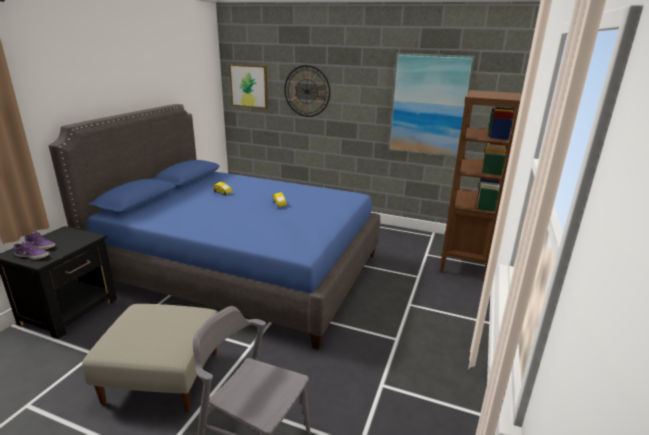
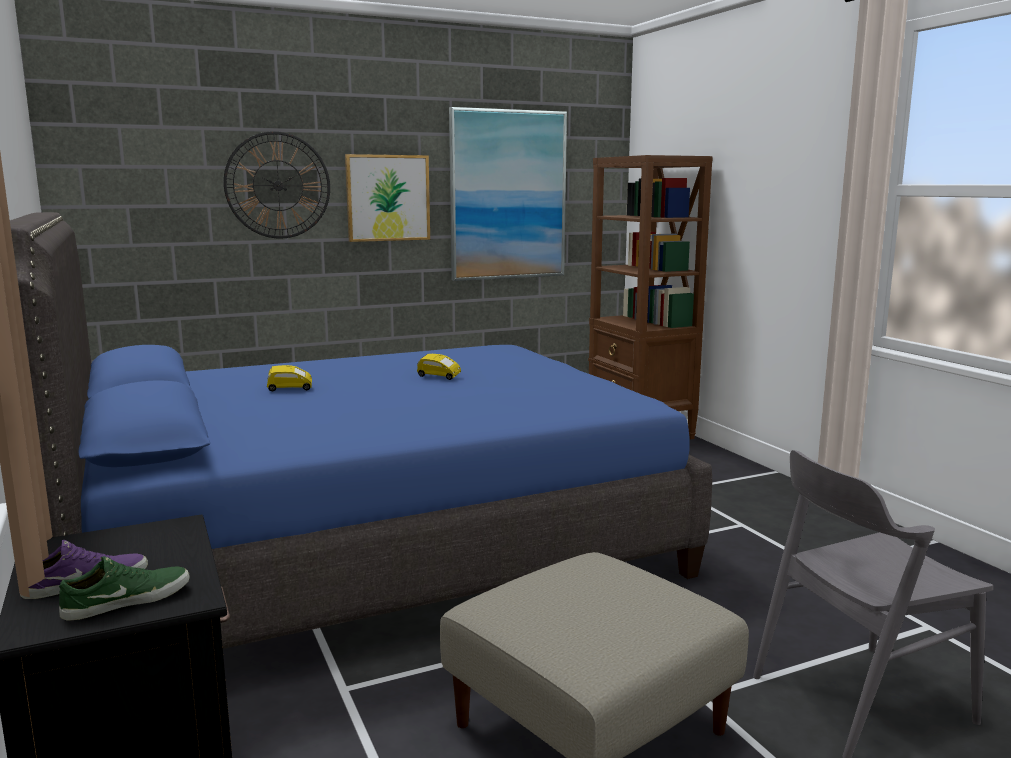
camera: 45 degrees left, 10 degrees down
(33, 255) = (127, 600): purple shoe -> green shoe
(249, 86) = (126, 182): picture -> picture (388, 198)

